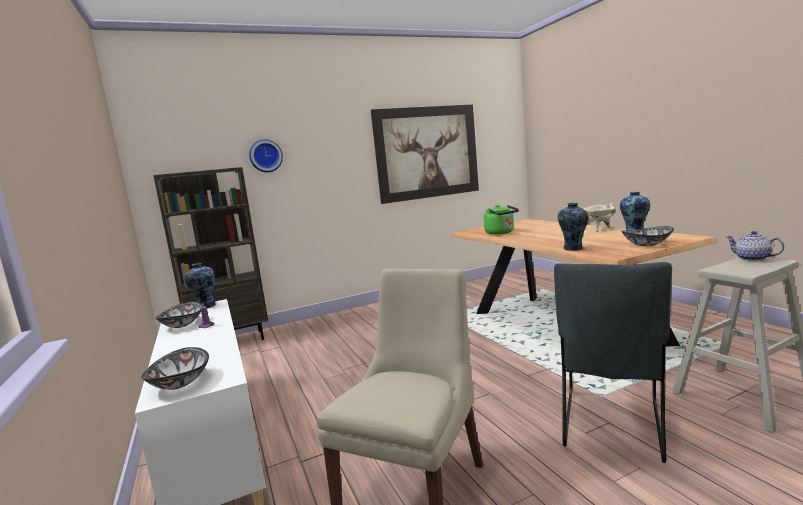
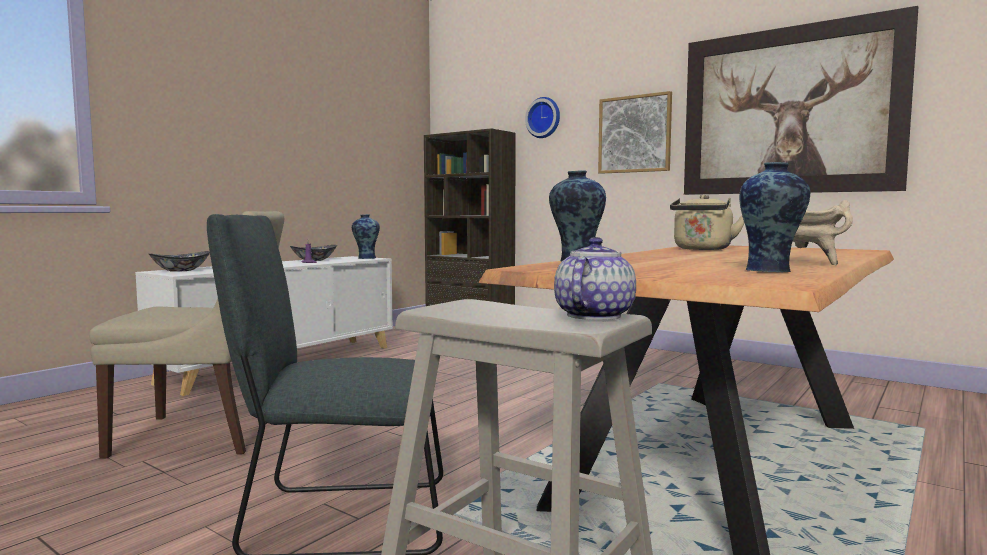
camera: 60 degrees right, 5 degrees down
(342, 167) = (634, 134): none -> picture
(501, 233) = (702, 249): green kettle -> beige kettle
(646, 244) = (649, 273): bowl -> none

